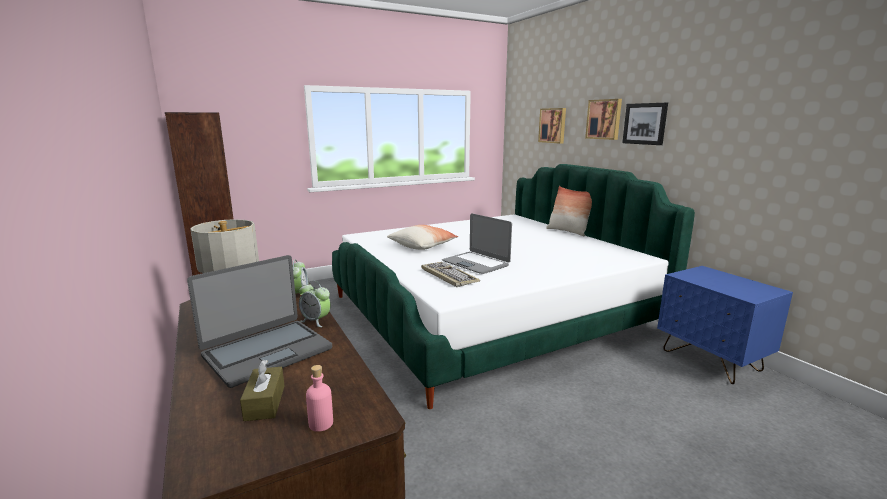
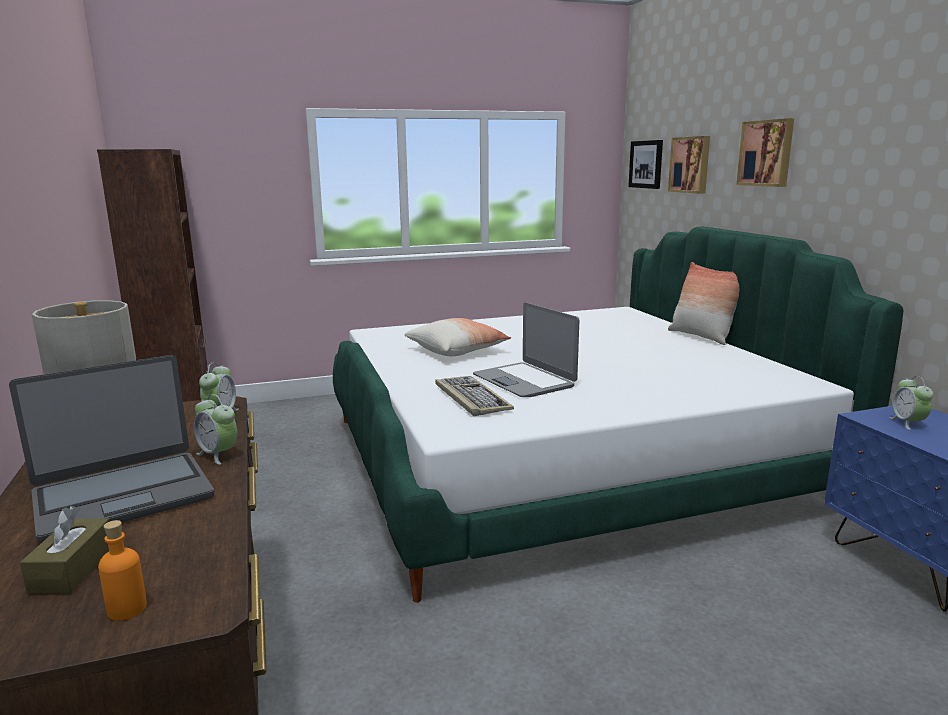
camera: 10 degrees right, 0 degrees up
(321, 423) = (127, 609): pink bottle -> orange bottle
(645, 123) = (829, 159): picture -> picture (646, 164)
(704, 277) = (908, 423): none -> alarm clock

